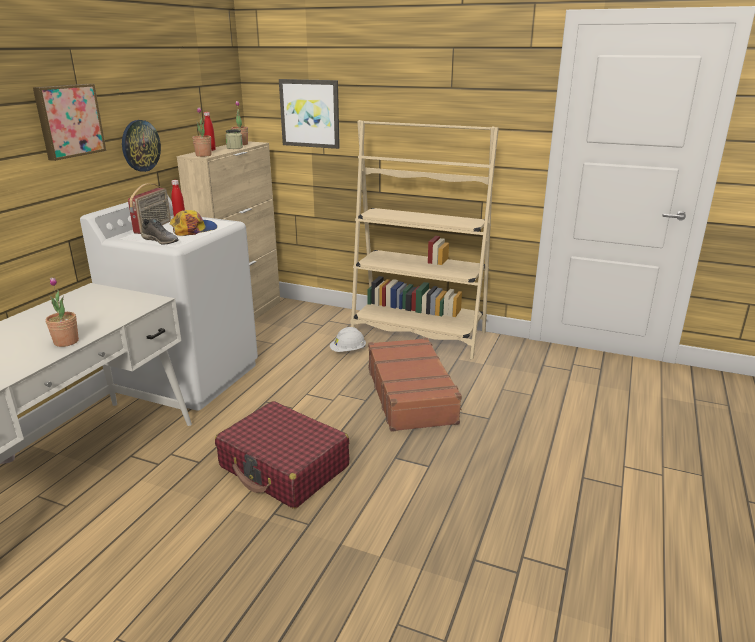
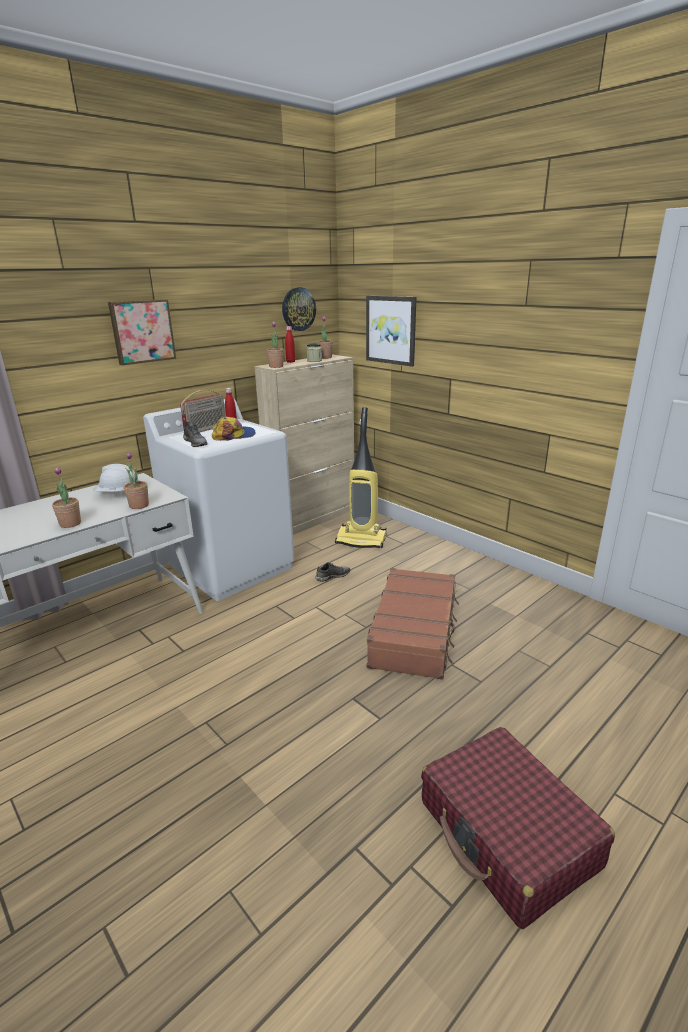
camera: 25 degrees right, 0 degrees up
(128, 313) = (139, 505): none -> potted plant
(140, 145) = (216, 355): wall clock -> wall clock (298, 309)
(284, 467) = (246, 677): red suitcase -> red suitcase (507, 834)
(302, 364) = (332, 576): none -> grey shoe
(308, 328) = (362, 540): none -> vacuum cleaner
(348, 351) = (383, 571): white hard hat -> white hard hat (119, 494)
(418, 335) = (465, 568): beige bookcase -> none

